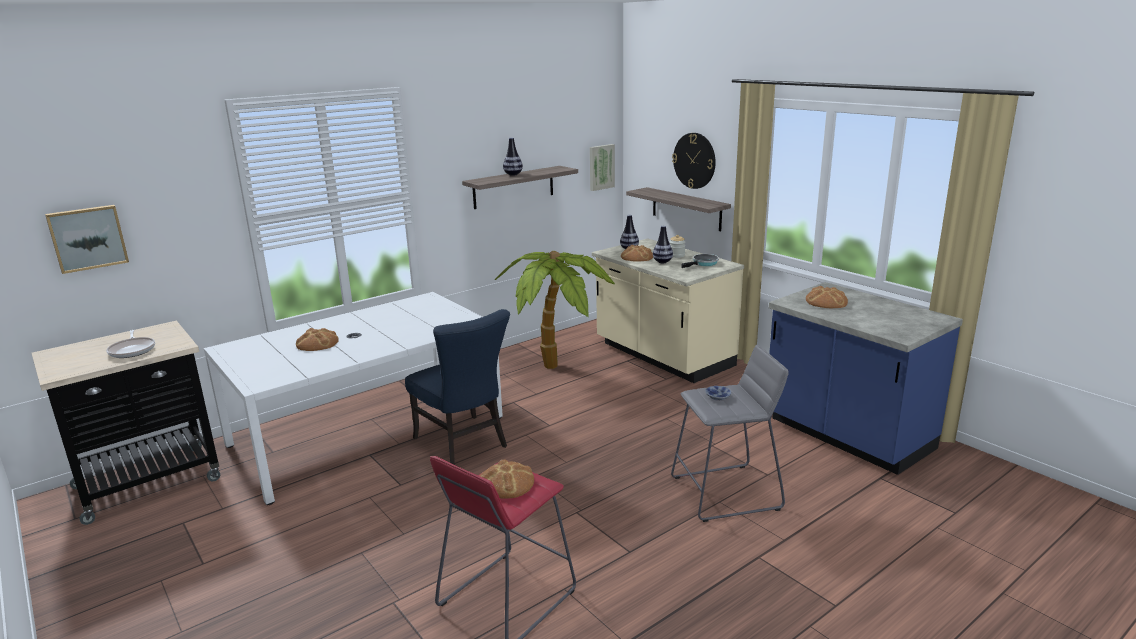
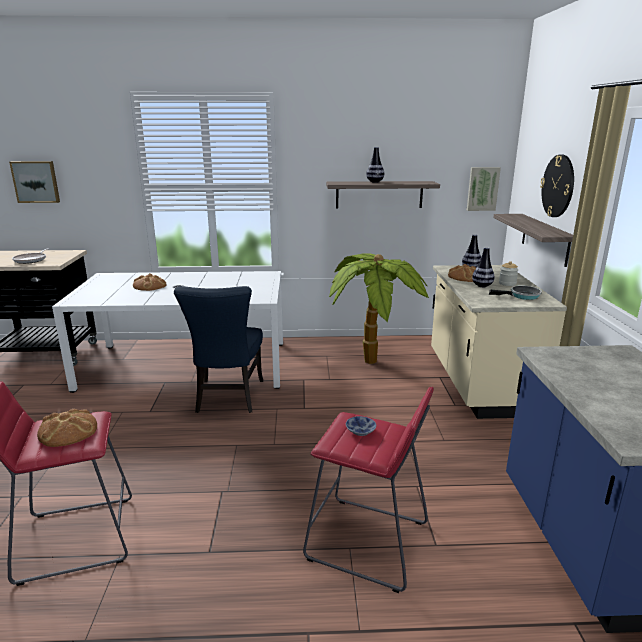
camera: 35 degrees right, 0 degrees up
(726, 492) = (367, 542): grey stool -> red stool
(826, 301) = (591, 366): bread -> none

